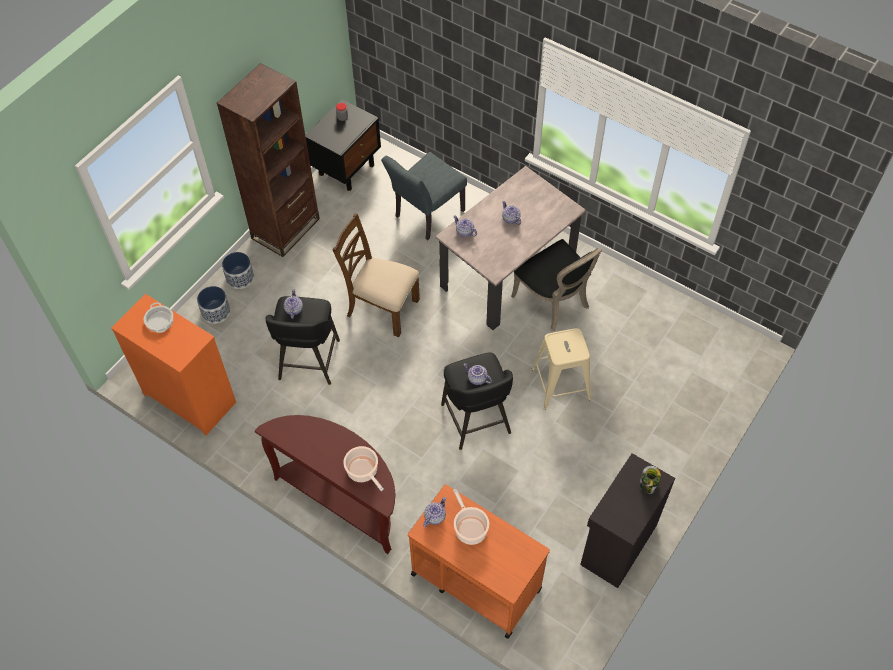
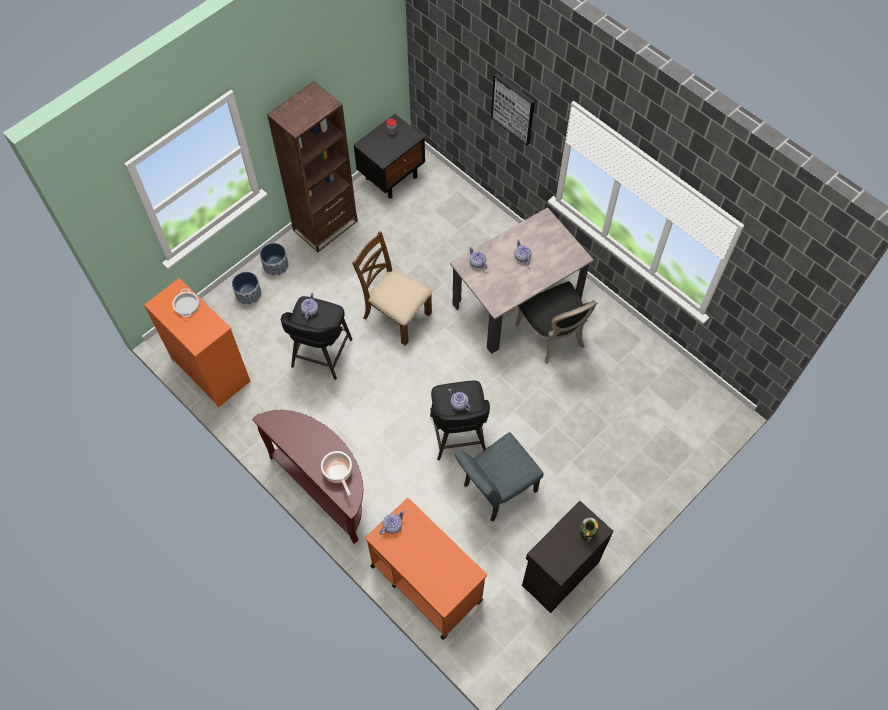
camera: 10 degrees right, 5 degrees up
(425, 216) = (453, 234): grey chair -> grey chair (495, 491)
(470, 528) = (420, 542): cooking pot -> none
(476, 63) = (513, 108): none -> picture
(560, 384) = (541, 415): beige stool -> none

